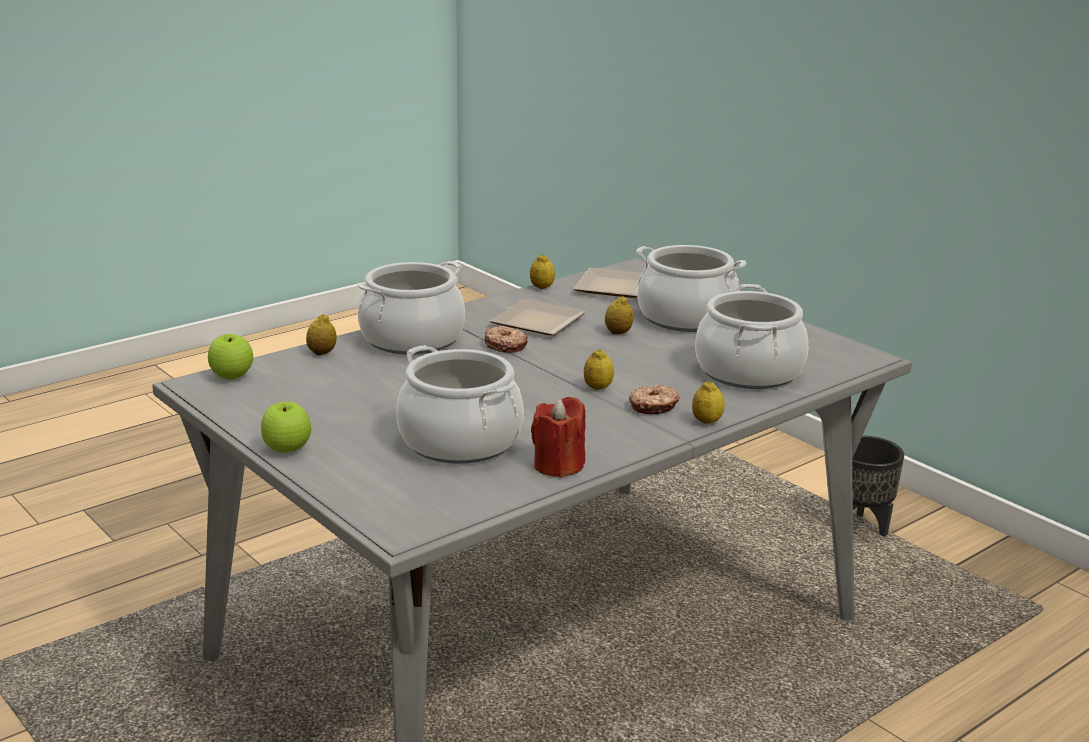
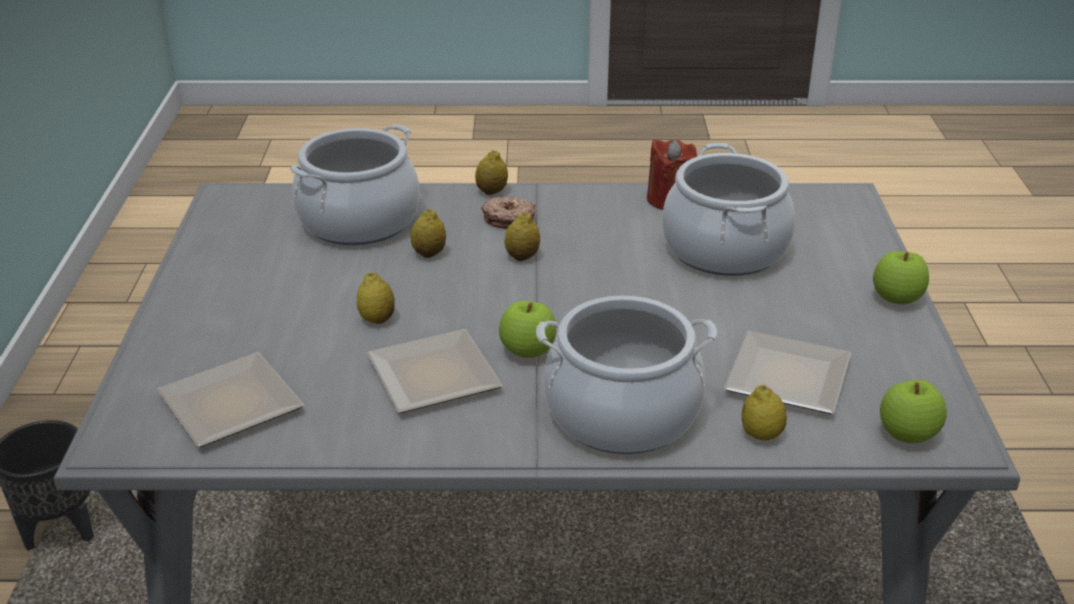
camera: 140 degrees left, 10 degrees up
(332, 379) = (783, 379): none -> plate
(505, 346) = (527, 352): donut -> apple
(542, 287) = (314, 451): lemon -> lemon (429, 253)
(686, 317) = (264, 311): cooking pot -> none

